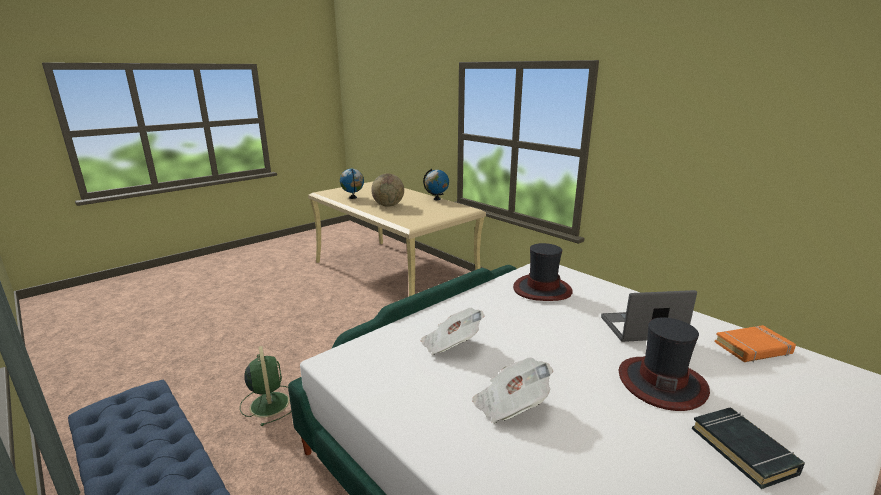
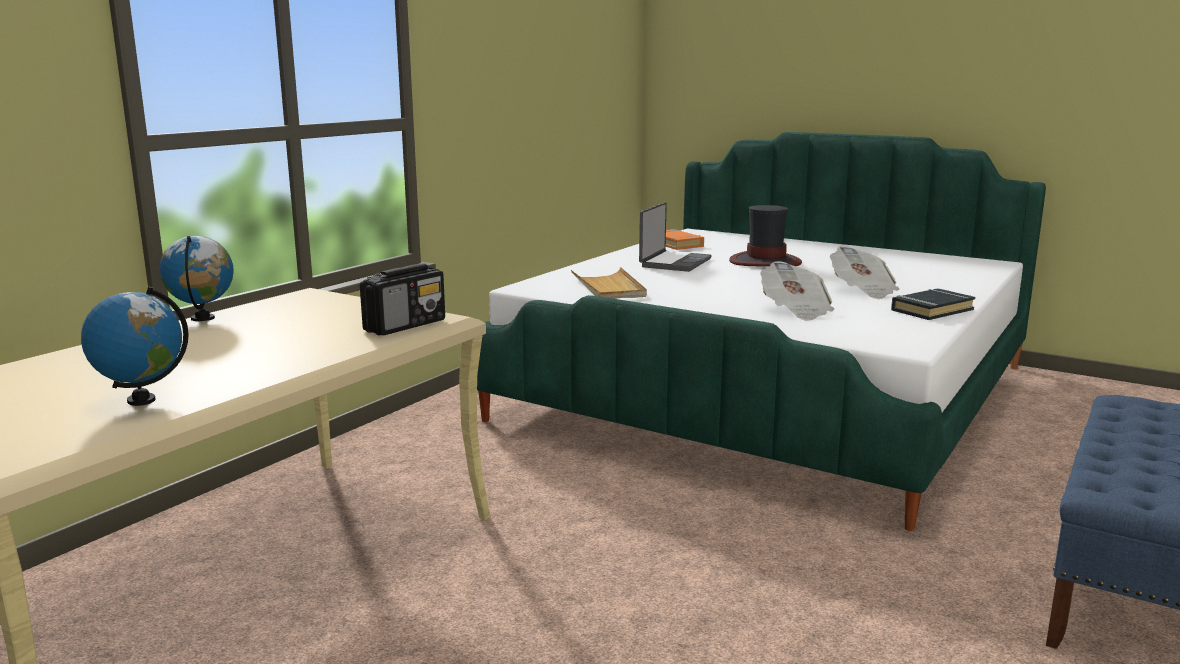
camera: 105 degrees left, 5 degrees down
(269, 403) = (862, 596): green fan -> none
(388, 205) = (263, 350): globe -> none
(404, 220) = (406, 325): none -> radio
(542, 289) = (609, 288): hat -> beige tray
(642, 329) = (674, 262): laptop -> laptop turned 135 degrees counterclockwise
(743, 450) = (821, 253): black book -> black book (931, 310)

